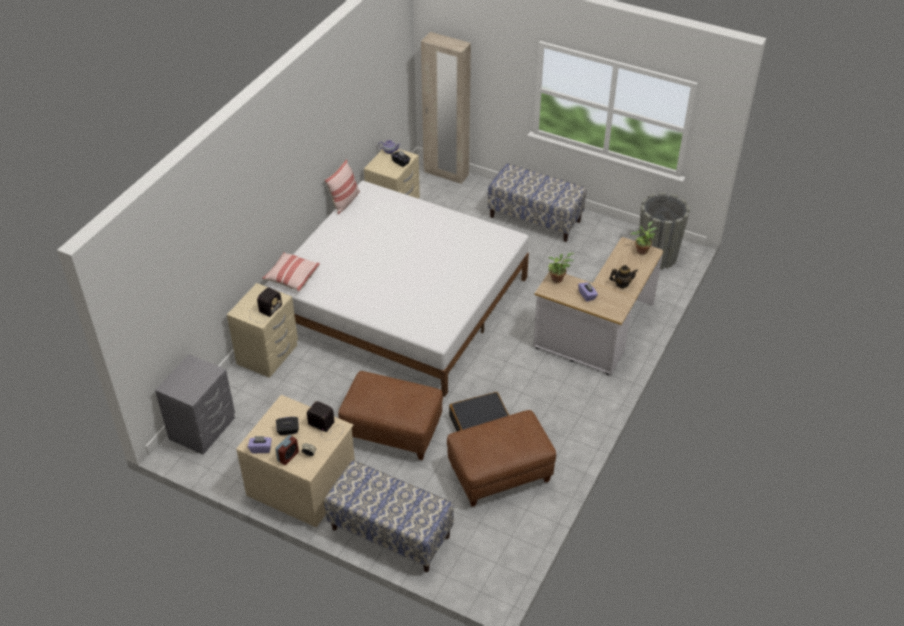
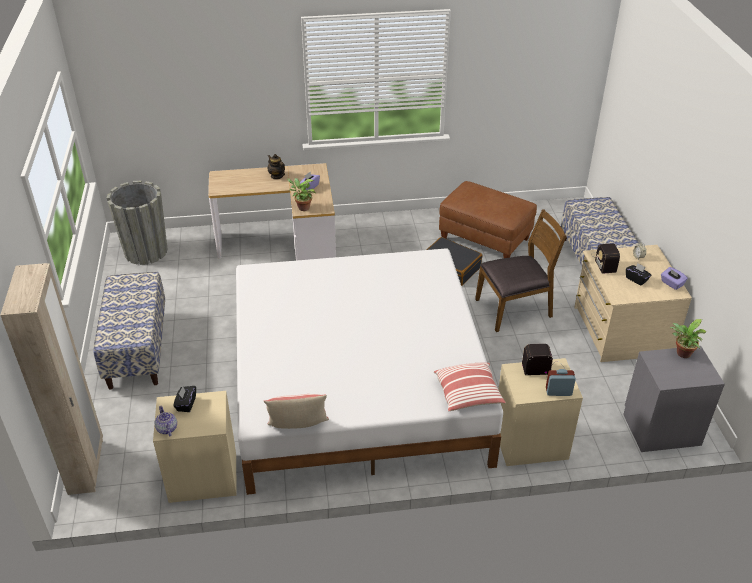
camera: 125 degrees left, 5 degrees down
(288, 456) = (656, 266): alarm clock -> alarm clock (558, 391)
(391, 432) = (514, 309): brown ottoman -> brown chair
(642, 250) = (219, 180): potted plant -> potted plant (682, 354)

